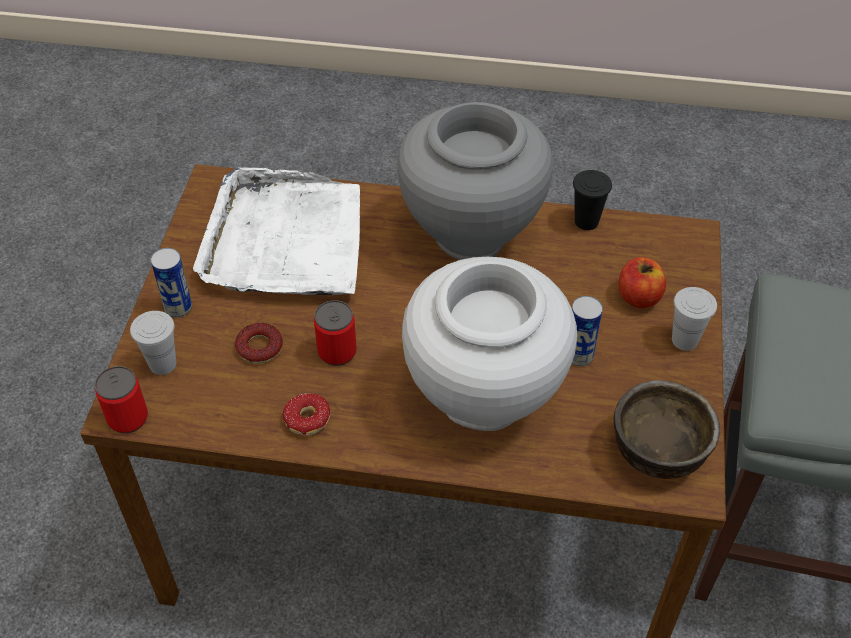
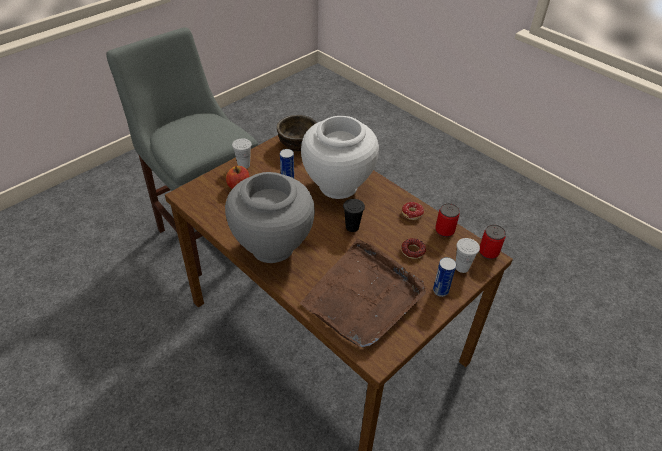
camera: 145 degrees left, 5 degrees down
(285, 240) = (363, 296): white tray -> brown tray
(337, 352) = (380, 231): can -> can (444, 231)
(586, 221) = (216, 224): black cup -> black cup (352, 227)

